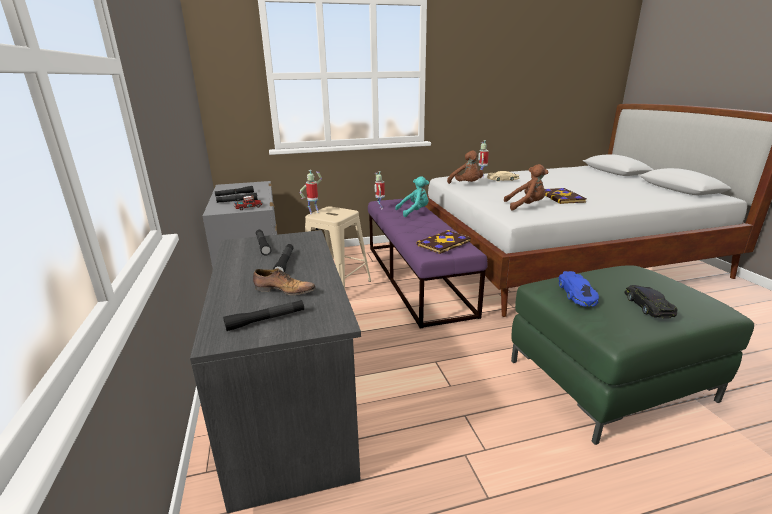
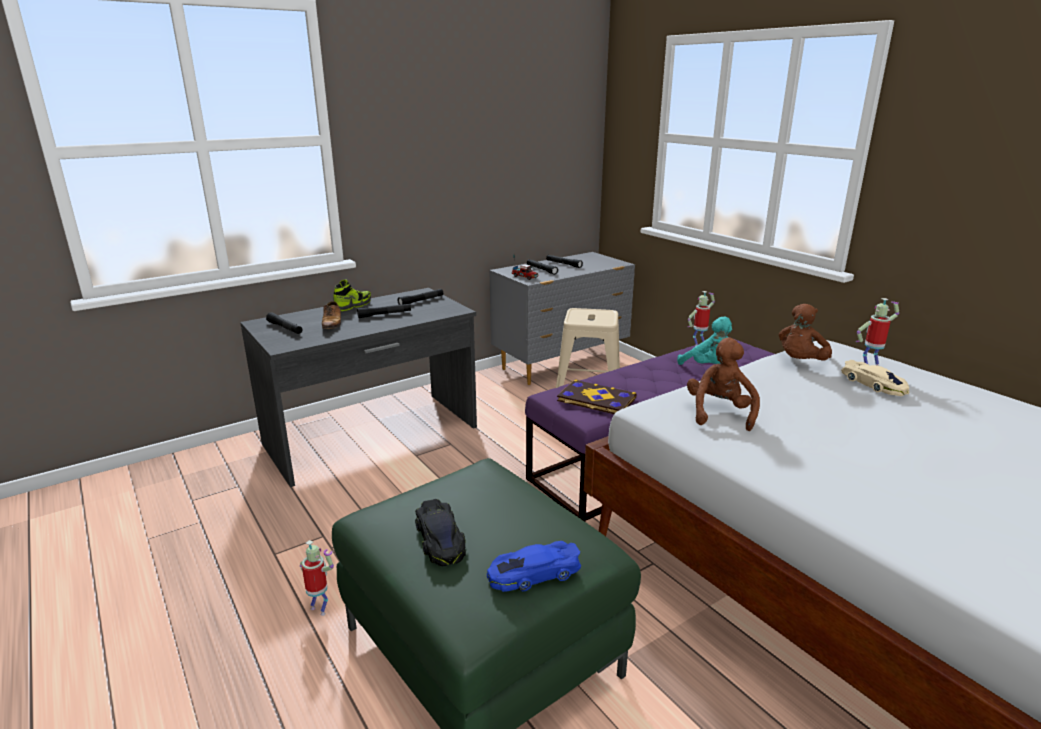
camera: 70 degrees right, 0 degrees up
(230, 277) = (352, 305): none -> shoe
(313, 212) = (584, 308): toy robot -> toy robot (320, 609)
(526, 206) = (719, 413): brown plush toy -> brown plush toy turned 150 degrees counterclockwise
(562, 197) = (824, 444): book -> none
(577, 293) = (457, 486): blue toy car -> blue toy car (533, 573)
(647, 305) = (440, 539): black toy car -> black toy car turned 90 degrees clockwise

